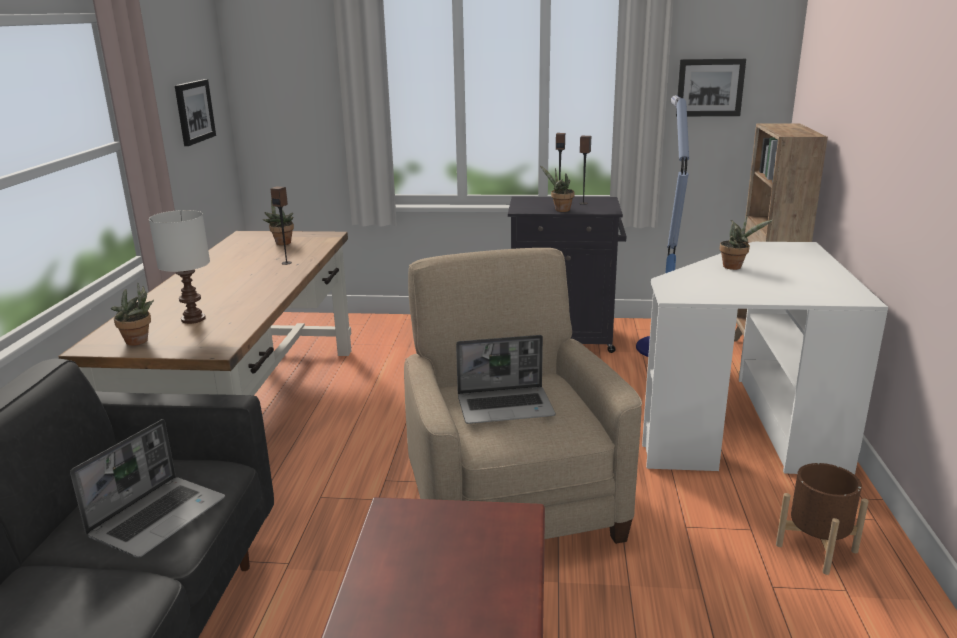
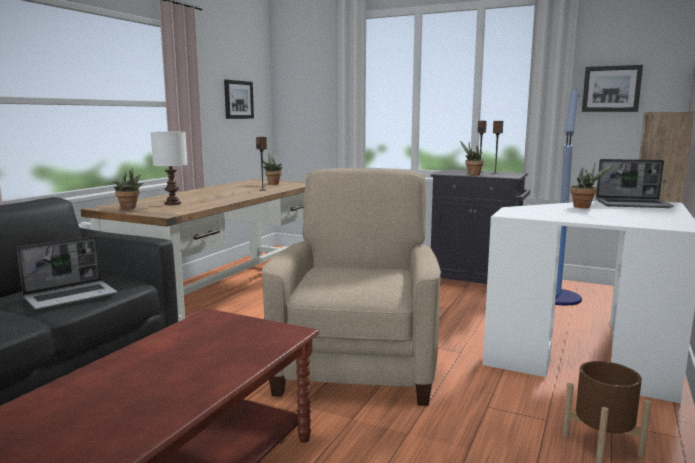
camera: 20 degrees right, 10 degrees down
(506, 406) = (345, 277): laptop -> laptop (633, 204)

